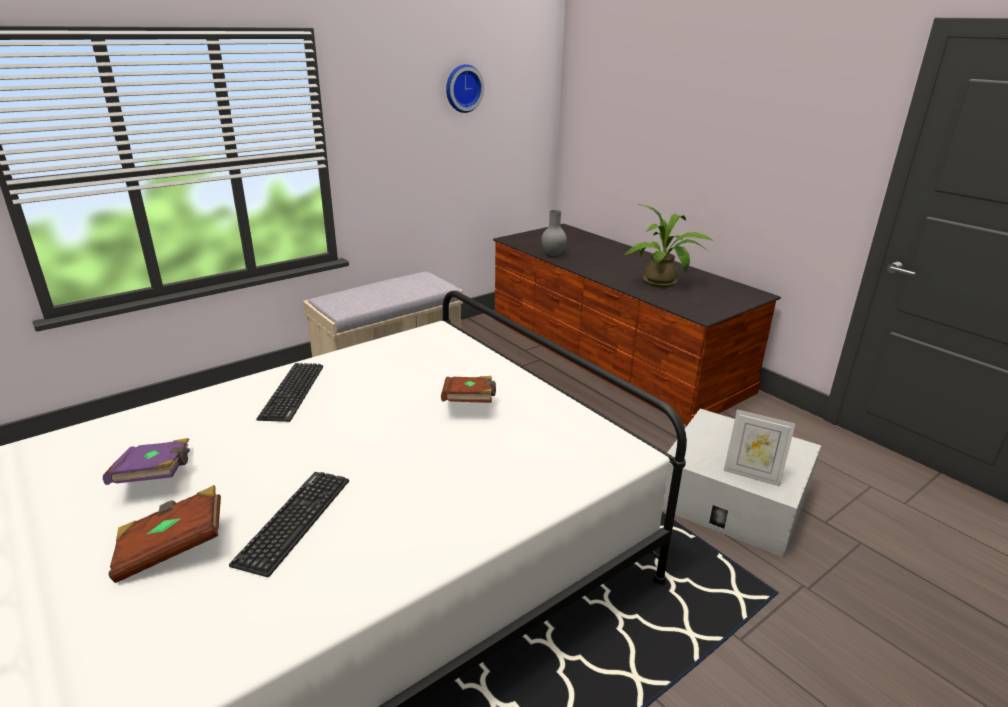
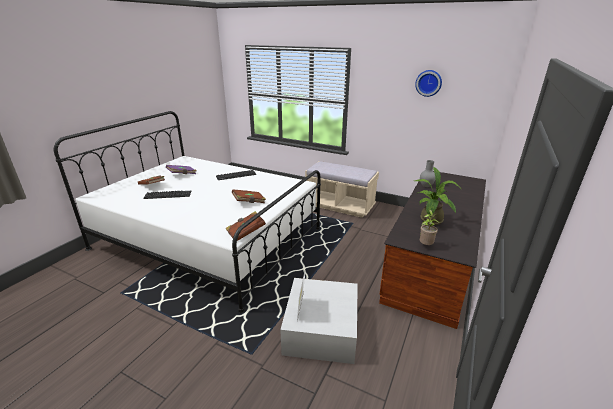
camera: 65 degrees right, 0 degrees up
(609, 431) = (246, 232): none -> brown book
(726, 305) = (425, 245): none -> potted plant

